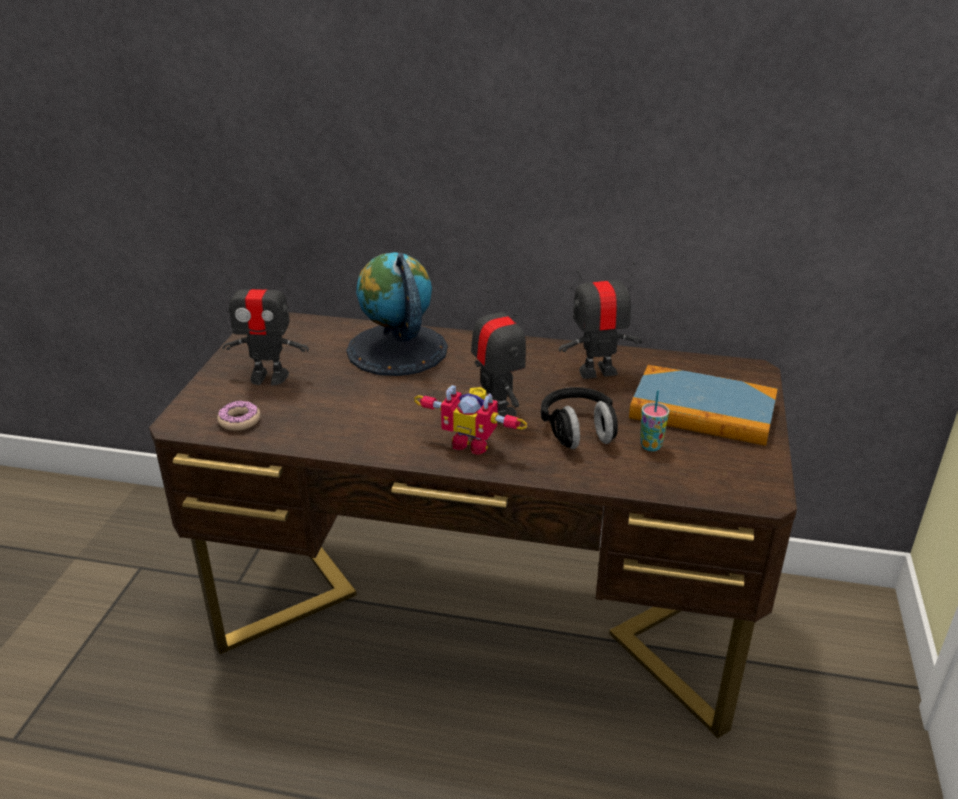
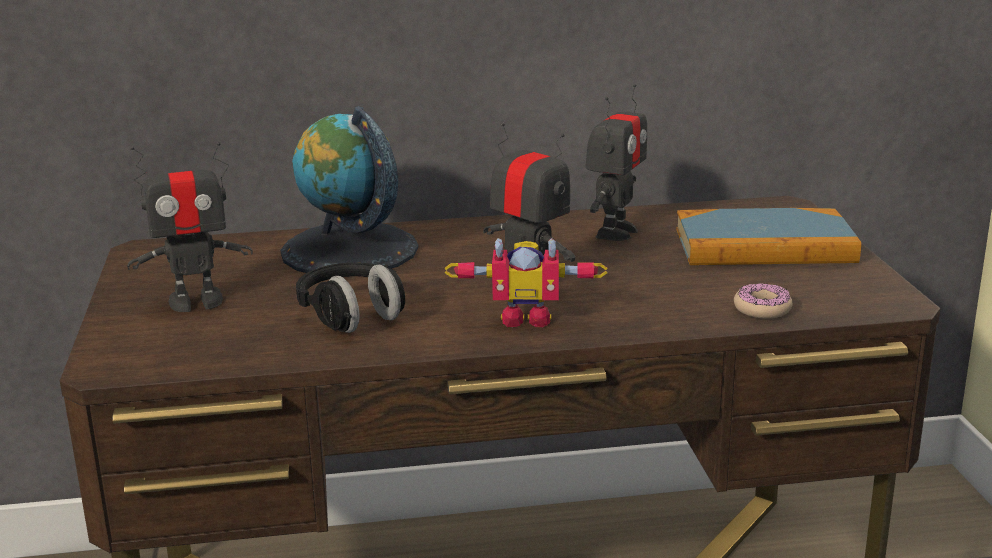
camera: 20 degrees left, 10 degrees down
(239, 421) = (193, 351): donut -> donut (762, 309)
(578, 432) = (643, 286): black headphones -> black headphones (351, 316)
(597, 371) = (615, 232): toy robot -> toy robot turned 150 degrees clockwise
(651, 446) = (737, 284): cup -> none

